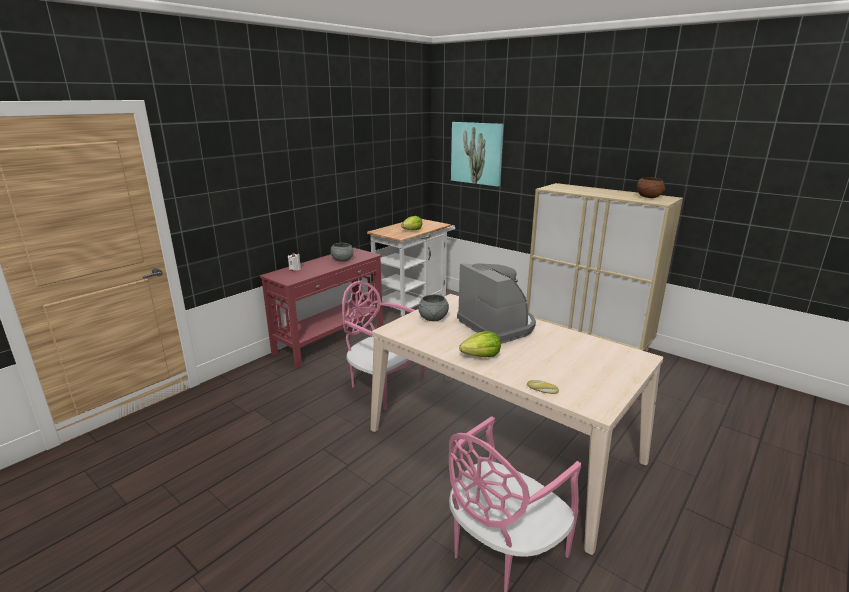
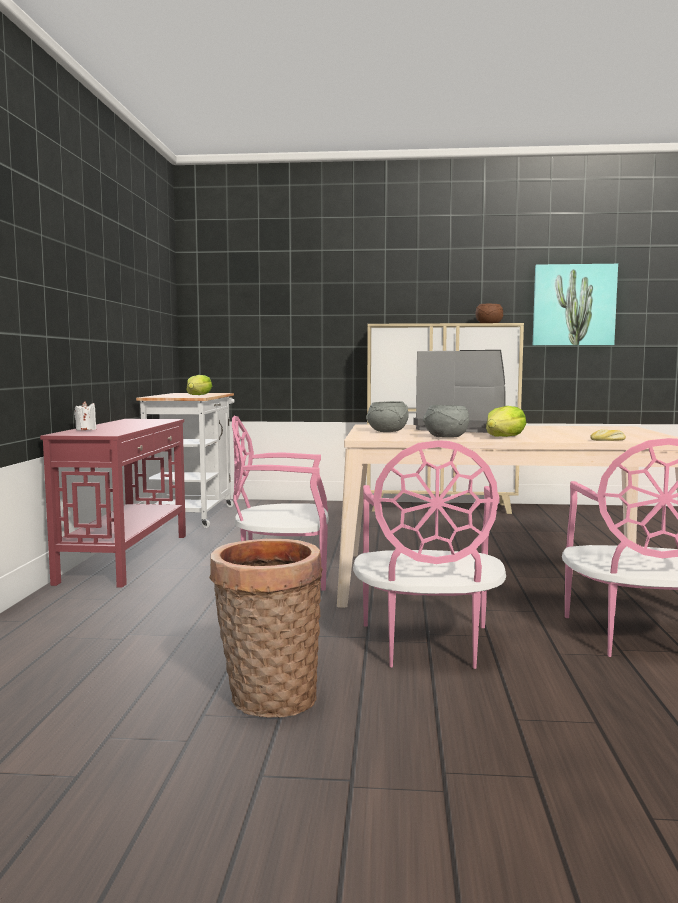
camera: 35 degrees left, 15 degrees down
(242, 492) = (268, 699): none -> basket
(342, 260) = (139, 423): grey bowl -> grey bowl (445, 437)
(366, 489) = (427, 646): none -> pink chair
(476, 153) = (253, 301): picture -> picture (574, 305)

